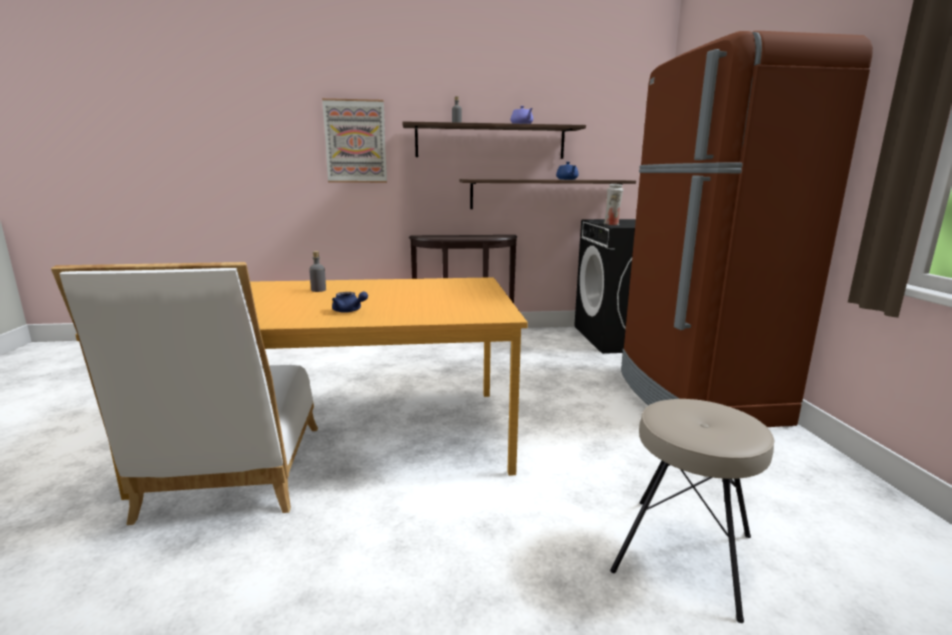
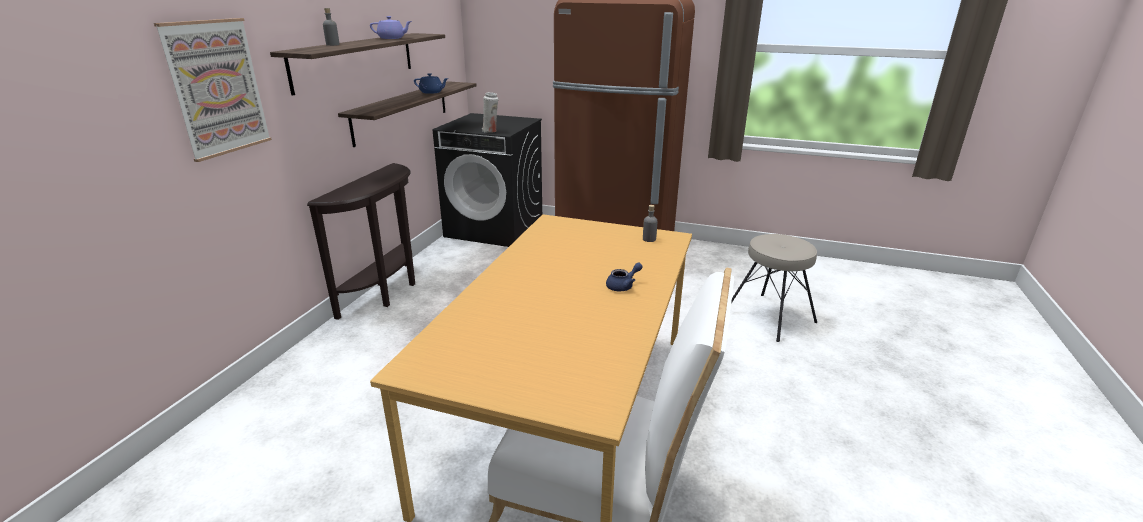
camera: 65 degrees left, 10 degrees up
(318, 290) = (522, 292): grey bottle -> grey bottle (649, 239)

